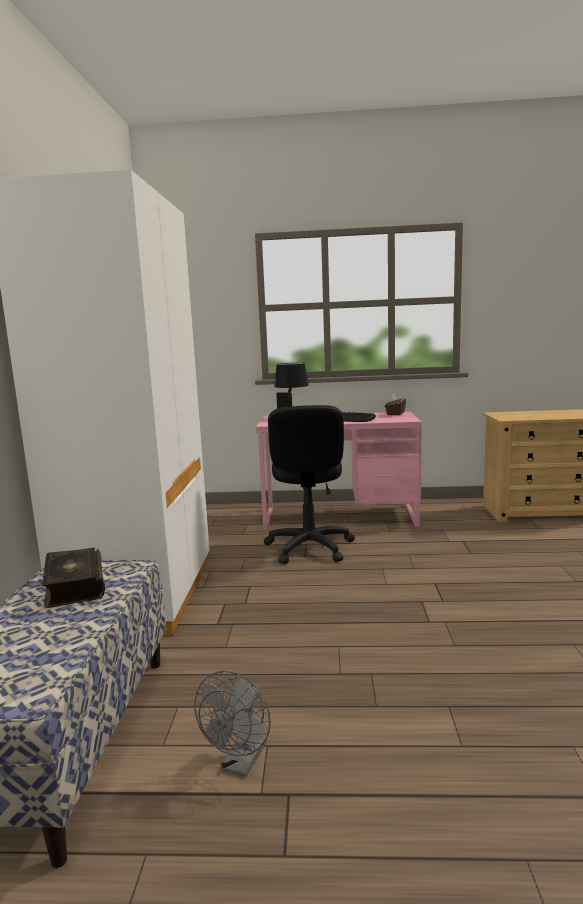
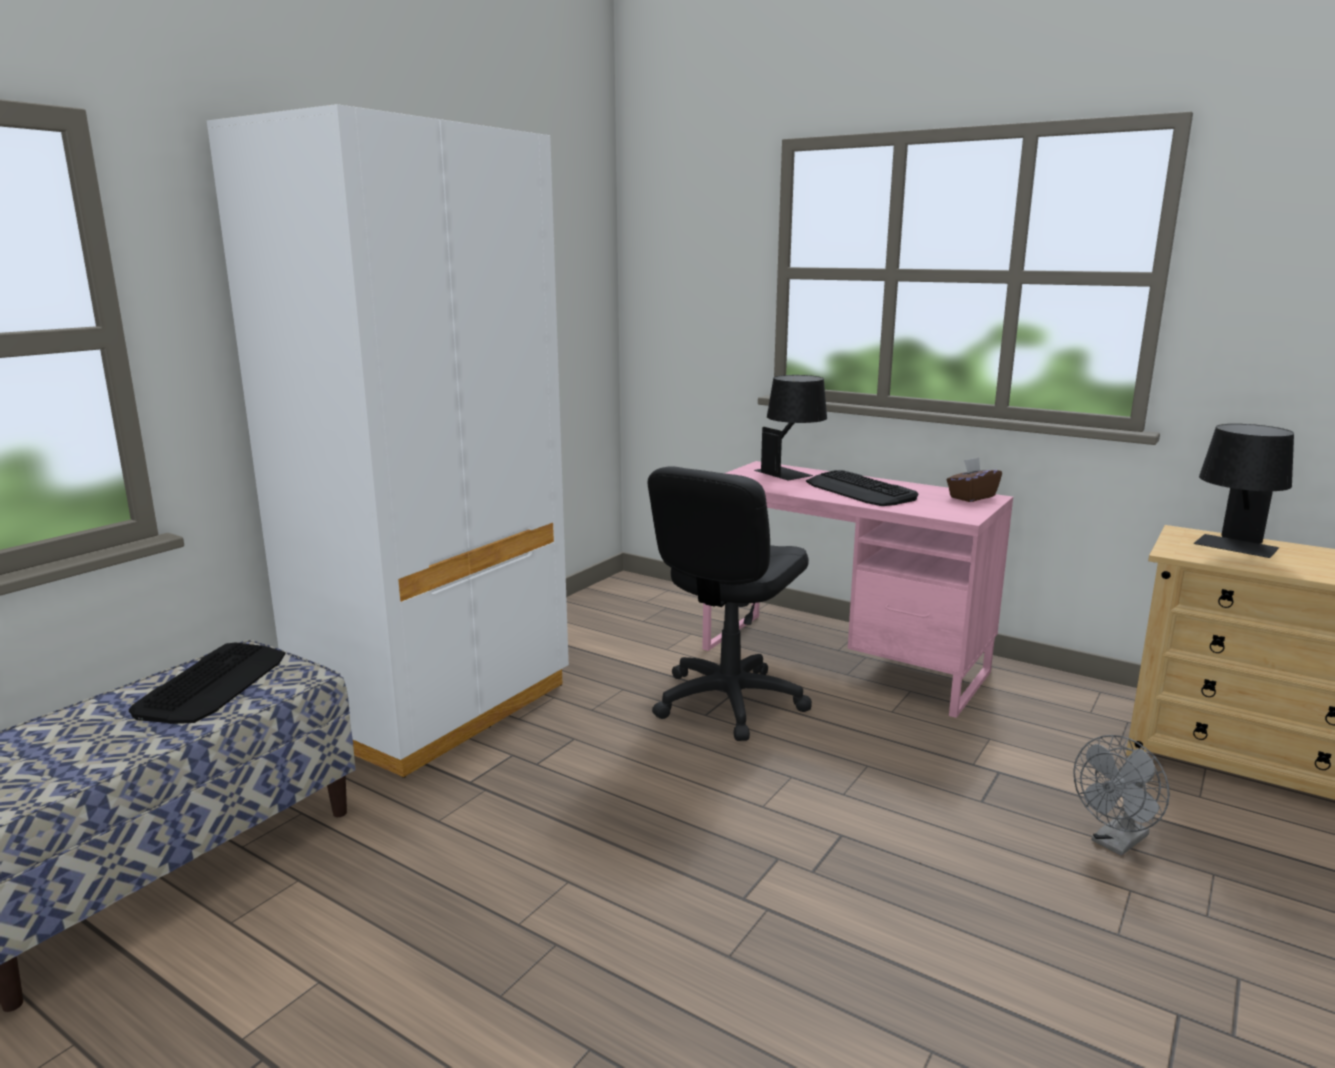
camera: 30 degrees right, 5 degrees up
(74, 587) = (214, 684): book -> keyboard
(241, 764) = (267, 990): grey fan -> grey fan (1115, 843)
(521, 415) = (1233, 549): none -> black table lamp

